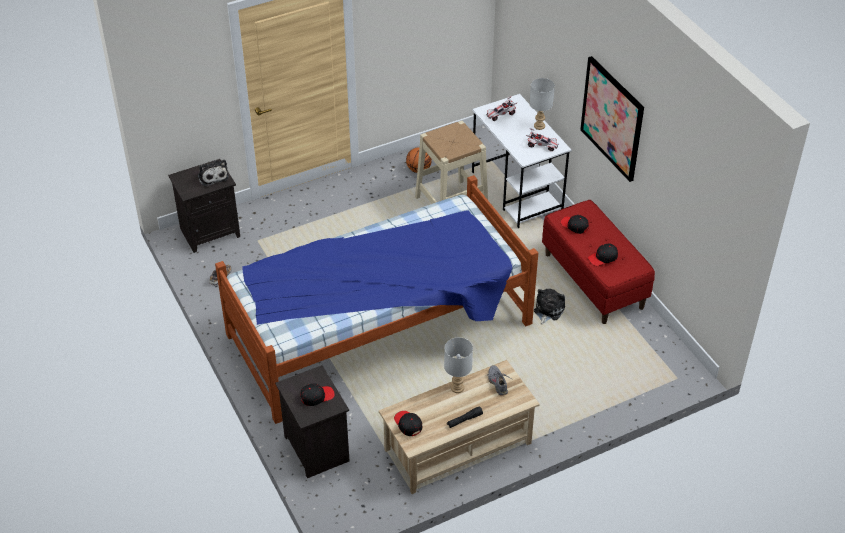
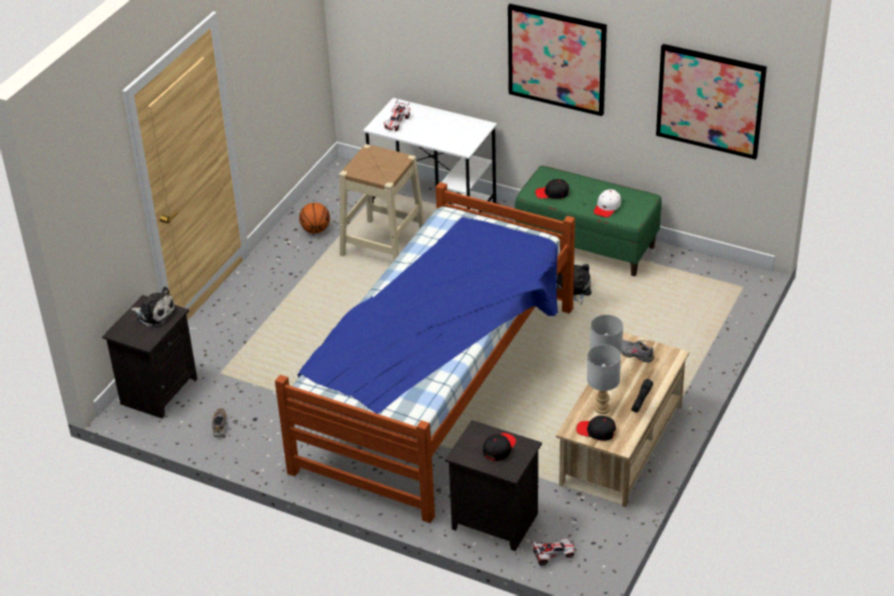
camera: 35 degrees left, 5 degrees down
(539, 126) = (445, 116): grey table lamp -> grey table lamp (602, 408)
(542, 145) = (466, 131): toy car -> toy car (553, 555)
(594, 281) = (587, 245): red bench -> green bench
(603, 258) = (607, 207): black cap -> white cap
(696, 210) = (710, 100): none -> picture

